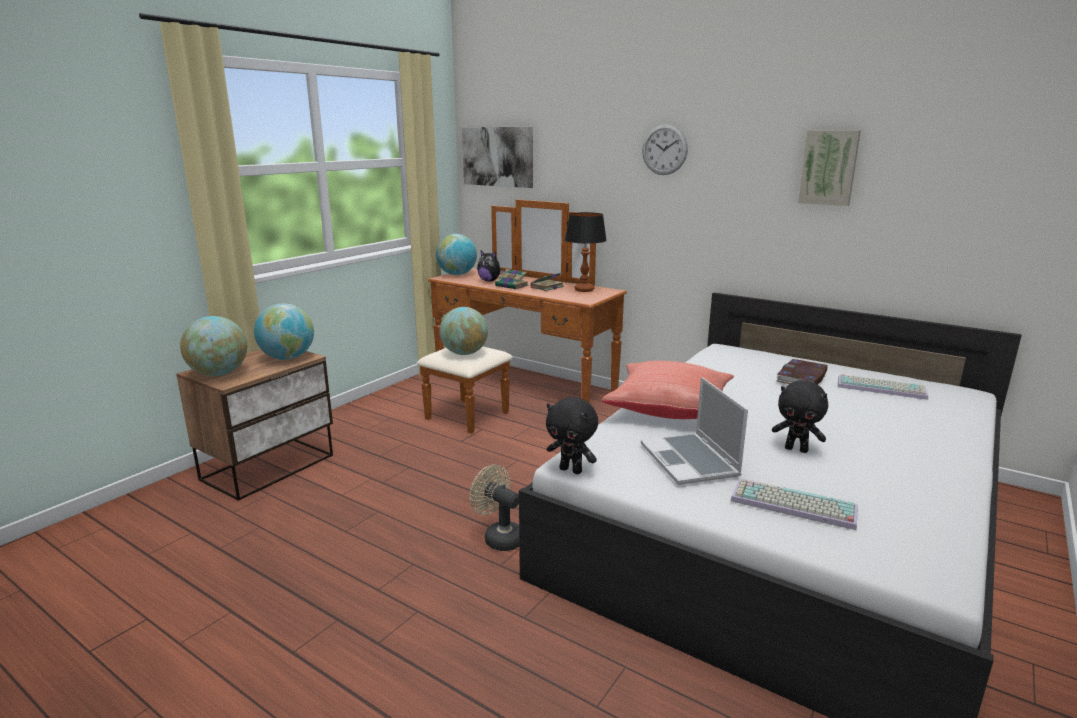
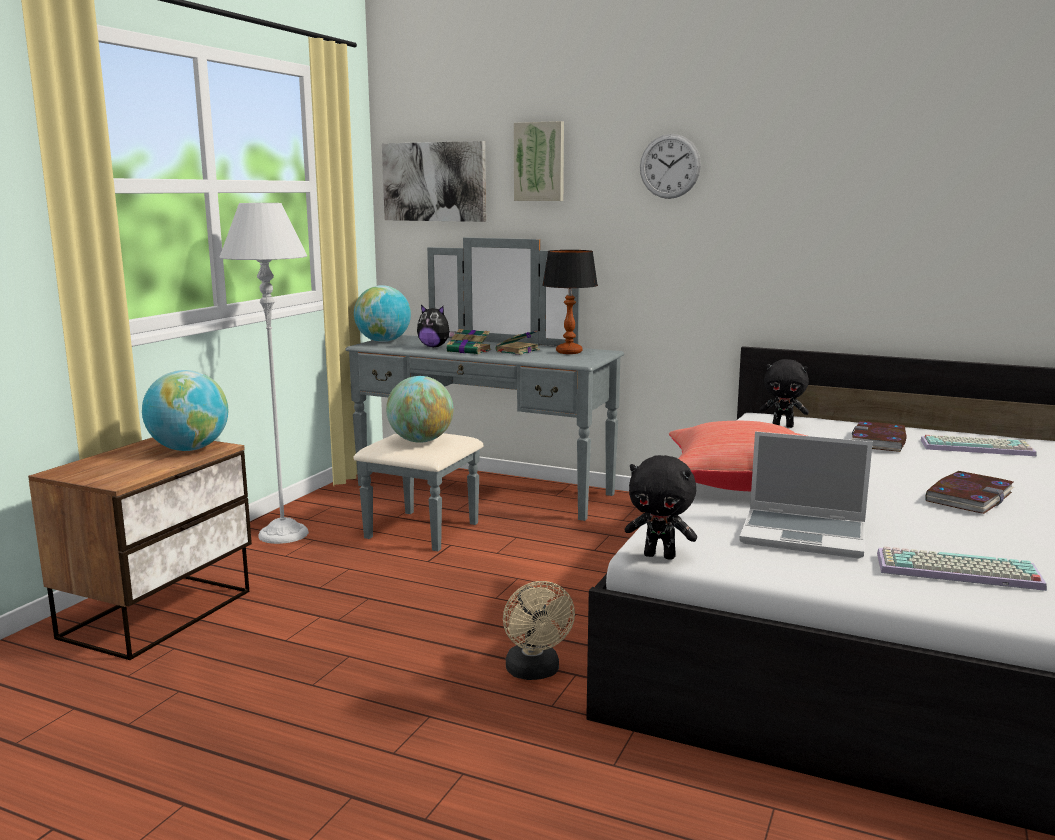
camera: 10 degrees left, 5 degrees down
(219, 374) = (97, 472): globe -> none
(372, 412) = (283, 534): none -> grey floor lamp
(499, 537) = (535, 672): beige fan -> beige fan turned 135 degrees counterclockwise
(512, 392) = (472, 498): brown dresser -> grey dresser
(690, 461) = (805, 535): laptop -> laptop turned 45 degrees counterclockwise
(796, 449) = (922, 515): black plush toy -> black plush toy (783, 426)
(829, 167) = (883, 182): picture -> picture (540, 162)
(845, 435) = (968, 496): none -> book

